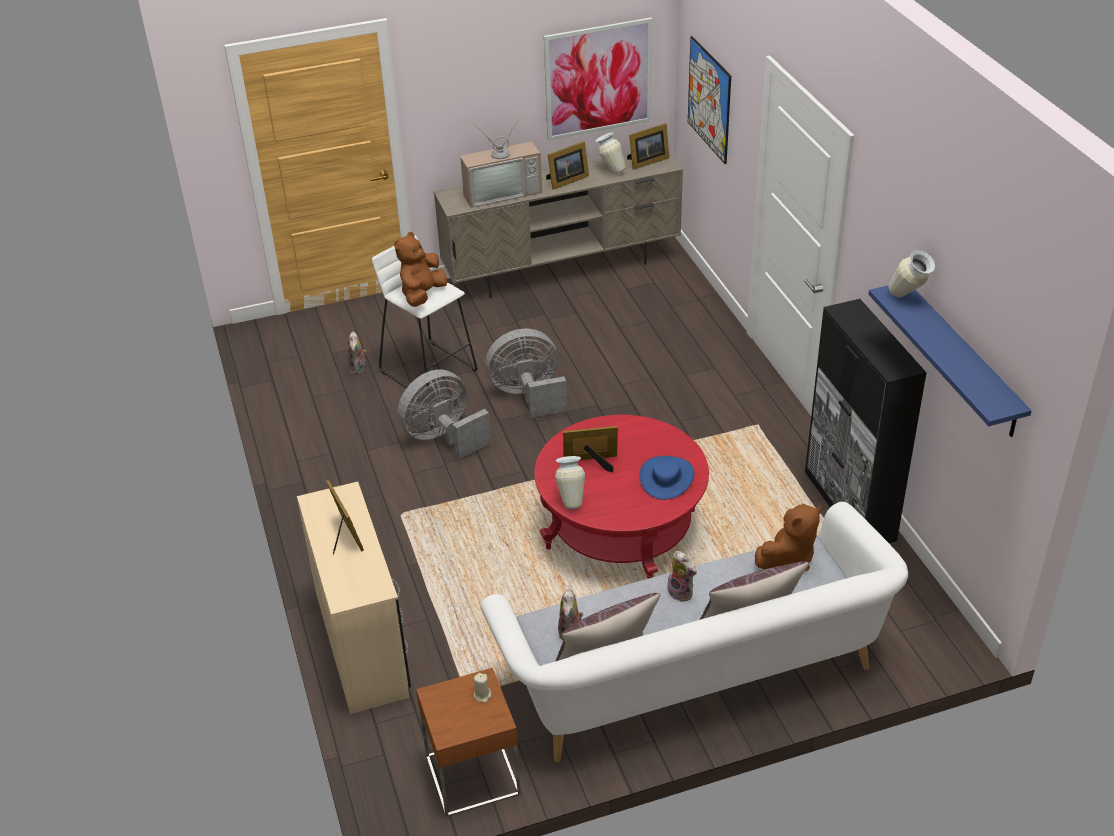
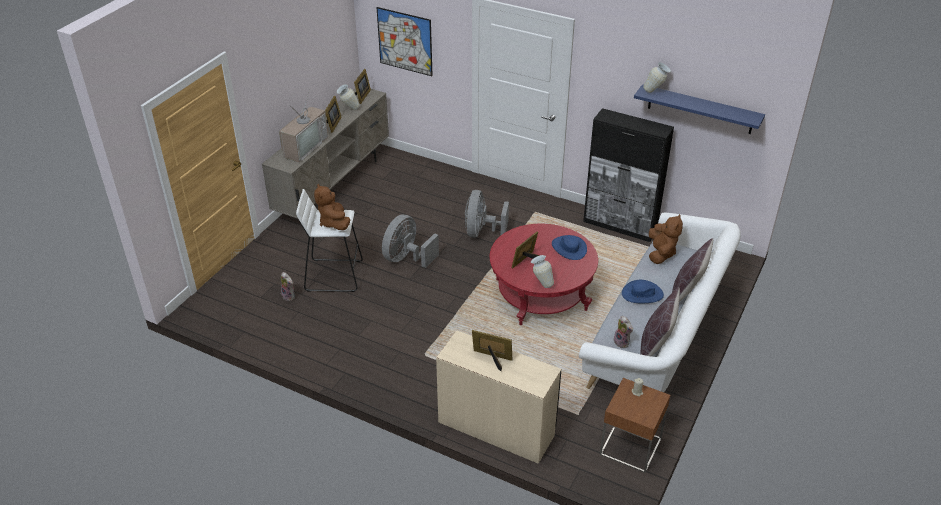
camera: 45 degrees left, 0 degrees up
(443, 438) = (392, 304): grey fan -> grey fan (481, 231)
(598, 79) = (326, 53): picture -> none
(682, 592) = (642, 294): plush toy -> blue hat

